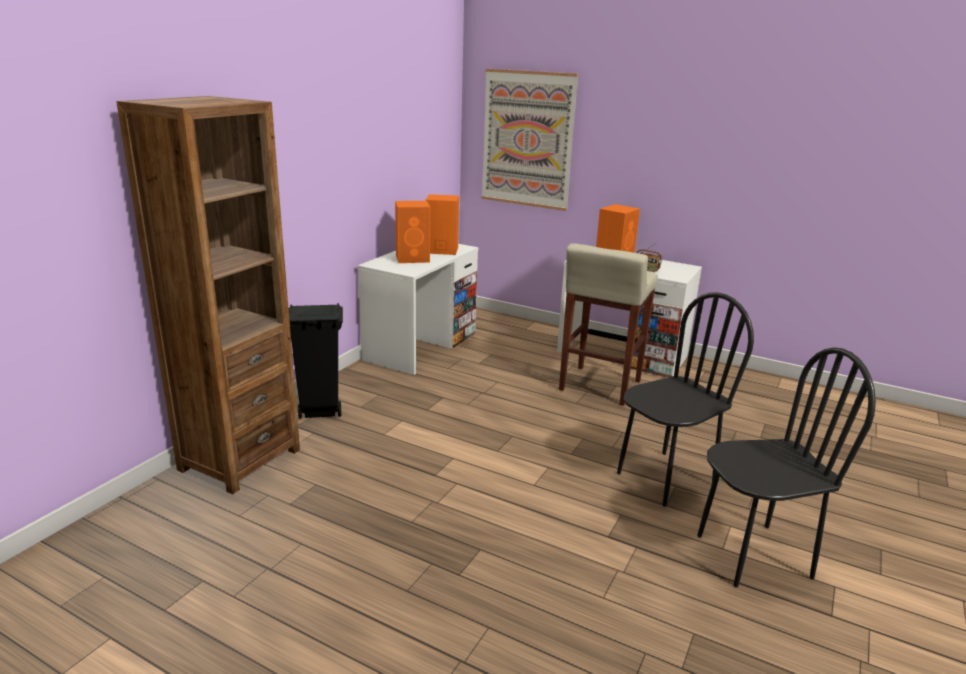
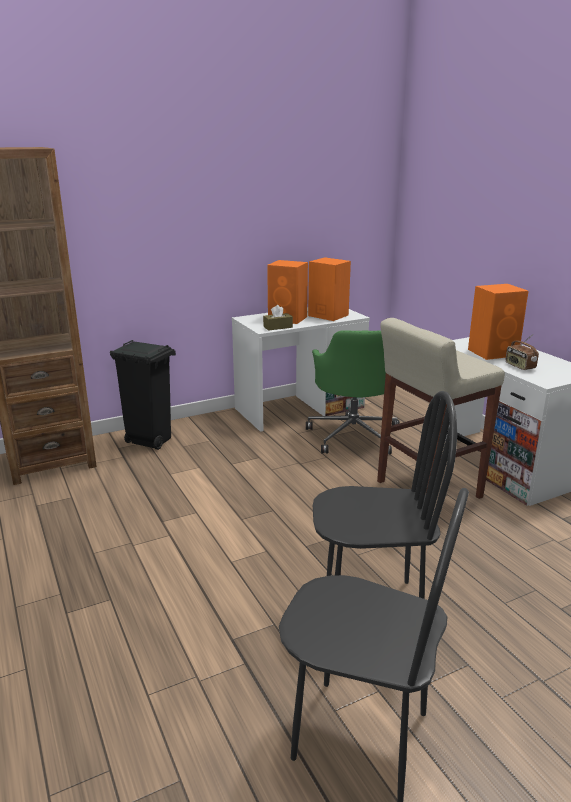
camera: 35 degrees right, 0 degrees up
(419, 268) = (278, 327): none -> brown tissue box
(495, 358) = (353, 435): none -> green office chair
(527, 139) = (448, 206): picture -> none

